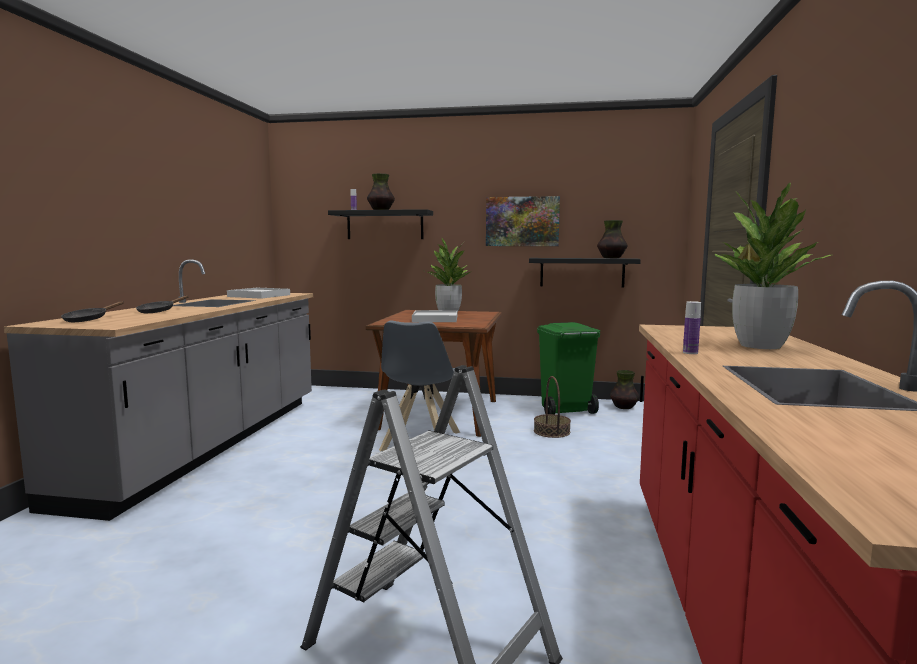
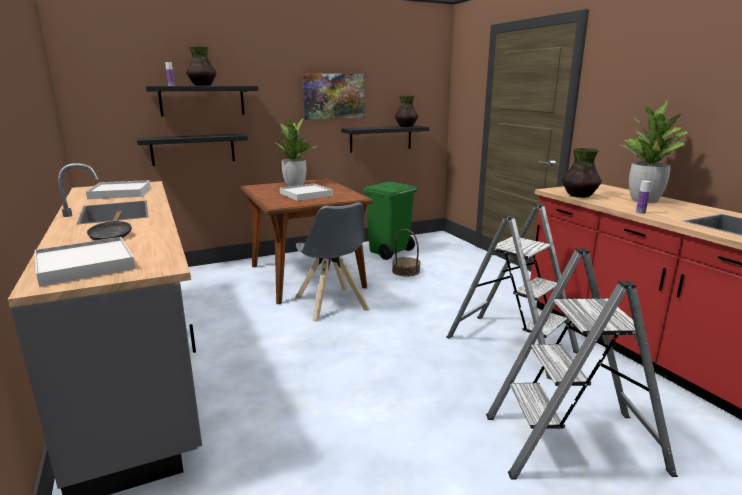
camera: 35 degrees left, 10 degrees up
(89, 320) = (85, 264): black frying pan -> white tray
(372, 271) = (193, 149): none -> black shelf
(545, 530) = (509, 343): none -> grey step ladder
(624, 407) = (420, 241): vase -> vase (579, 196)

